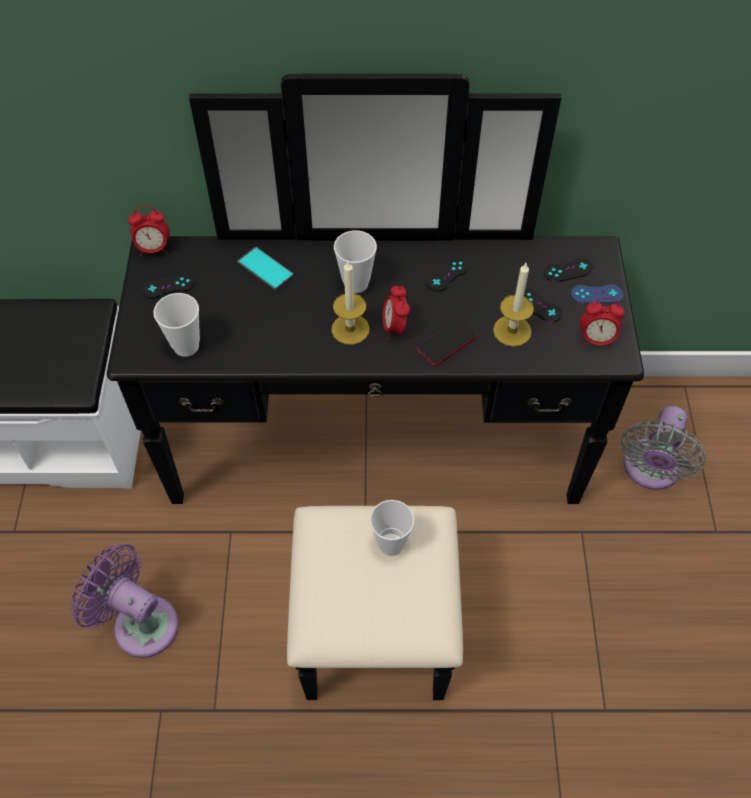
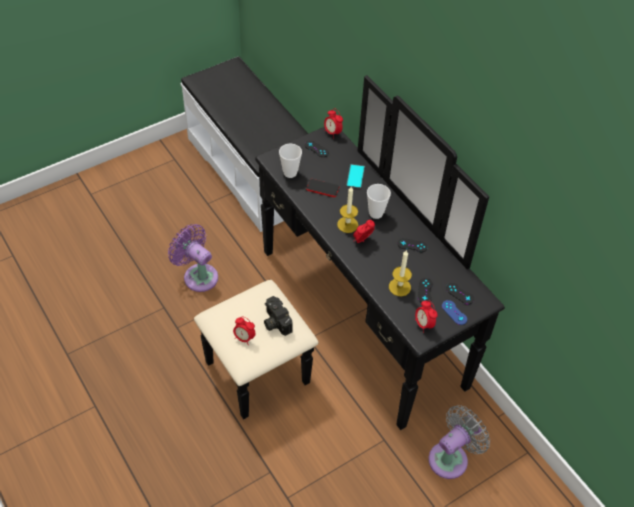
camera: 55 degrees right, 5 degrees down
(140, 622) = (198, 275): purple fan -> purple fan turned 45 degrees counterclockwise
(391, 544) = (275, 322): cup -> camera
(392, 606) = (244, 338): none -> alarm clock
(446, 343) = (370, 264): phone -> phone (322, 188)
(649, 470) = (451, 457): grey fan -> grey fan turned 150 degrees clockwise

